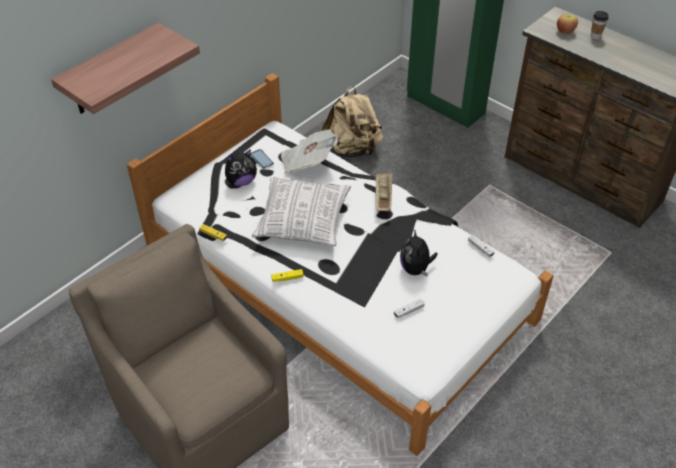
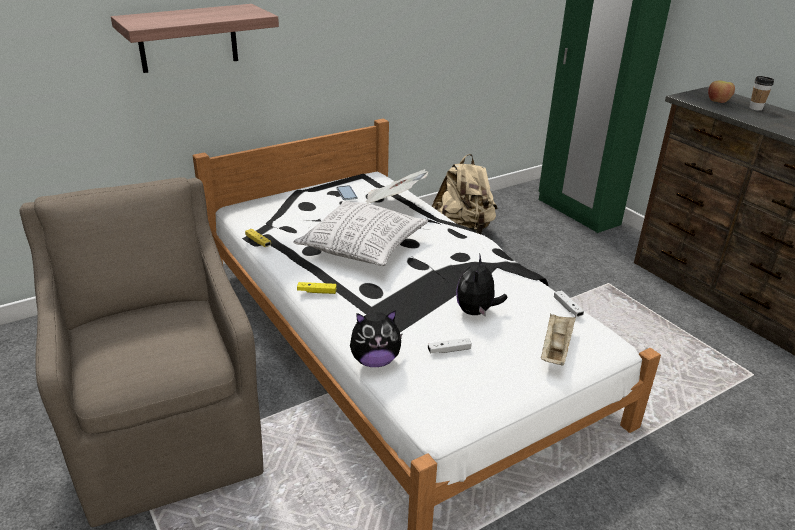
camera: 15 degrees right, 15 degrees down
(241, 181) = (315, 206): plush toy -> plush toy (375, 361)
(383, 198) = (464, 242): beige tray -> beige tray (555, 349)

